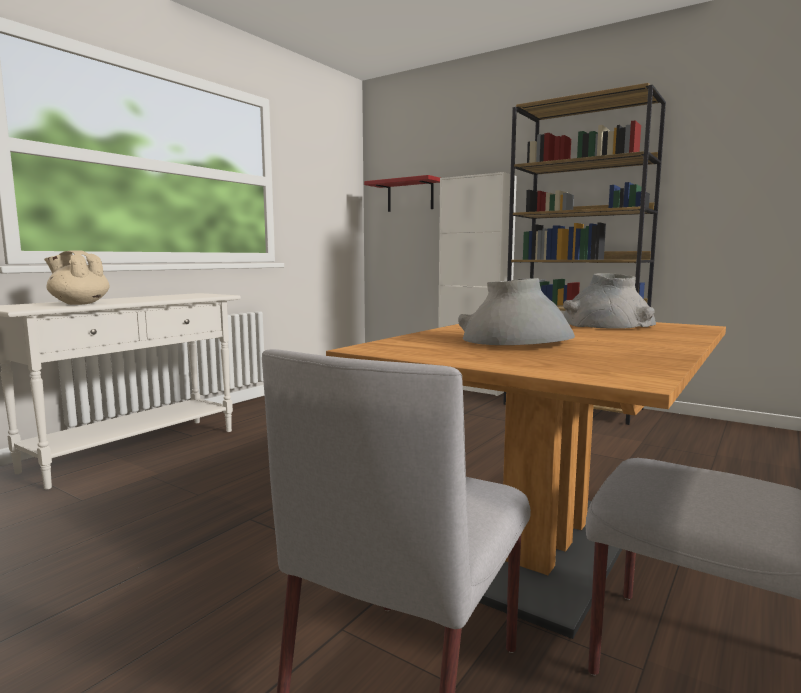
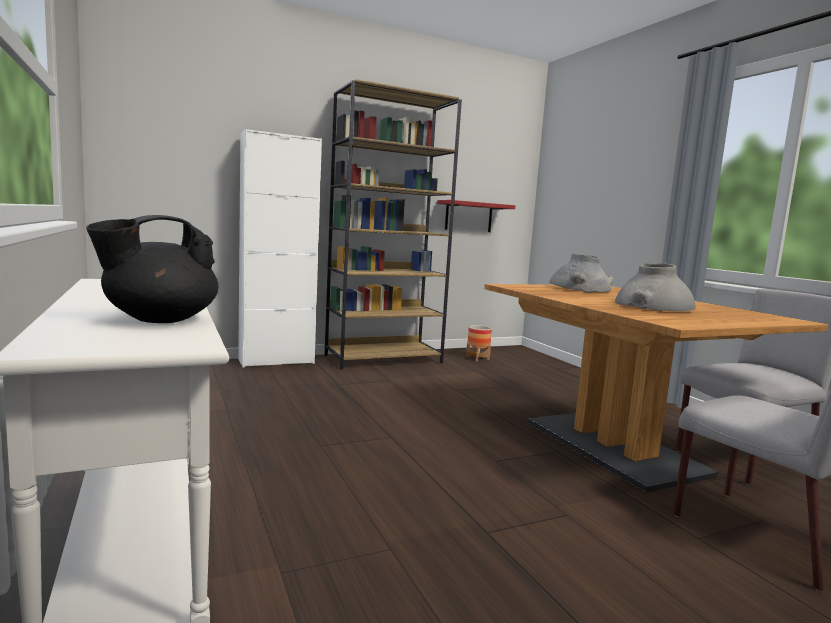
camera: 60 degrees left, 0 degrees up
(79, 304) = (159, 319): beige teapot -> black teapot
(410, 195) = (171, 138): red shelf -> red shelf (468, 216)
(697, 432) = (477, 358): none -> planter

